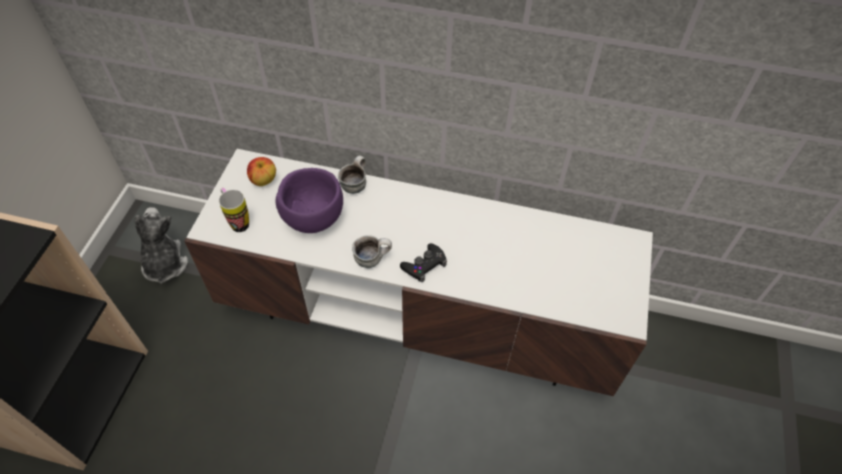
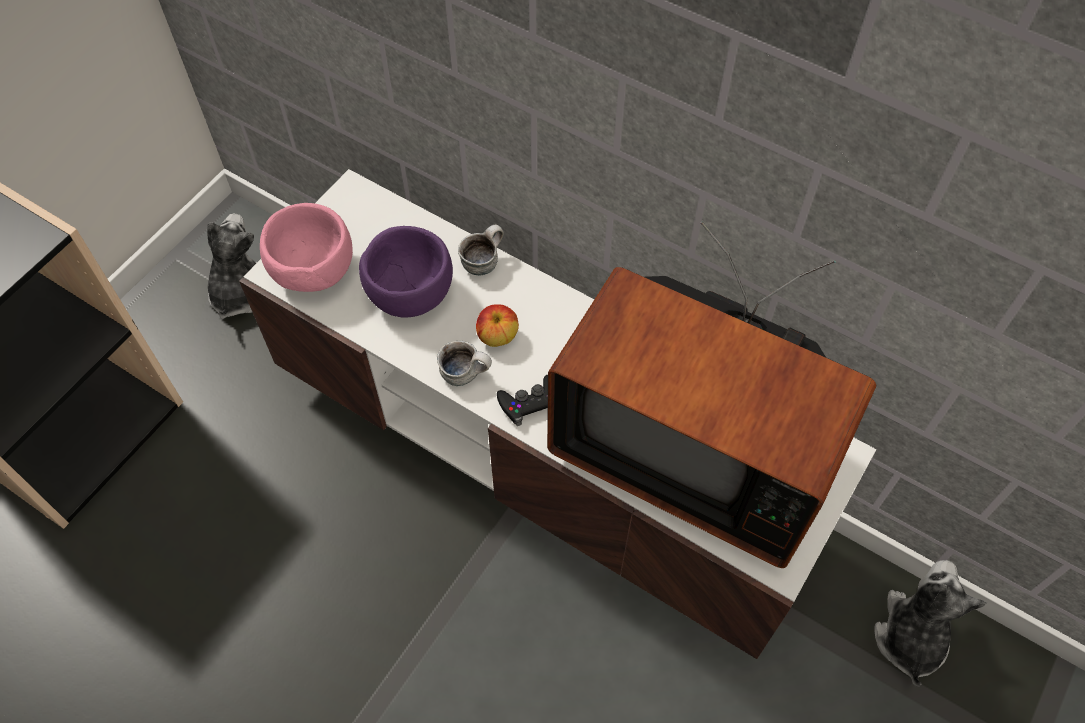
camera: 20 degrees right, 5 degrees up
(237, 221) = (313, 272): mug -> pink bowl
(263, 180) = (366, 224): apple -> apple (497, 336)
(542, 263) = (693, 447): none -> television
(690, 354) = (910, 636): none -> plush toy

